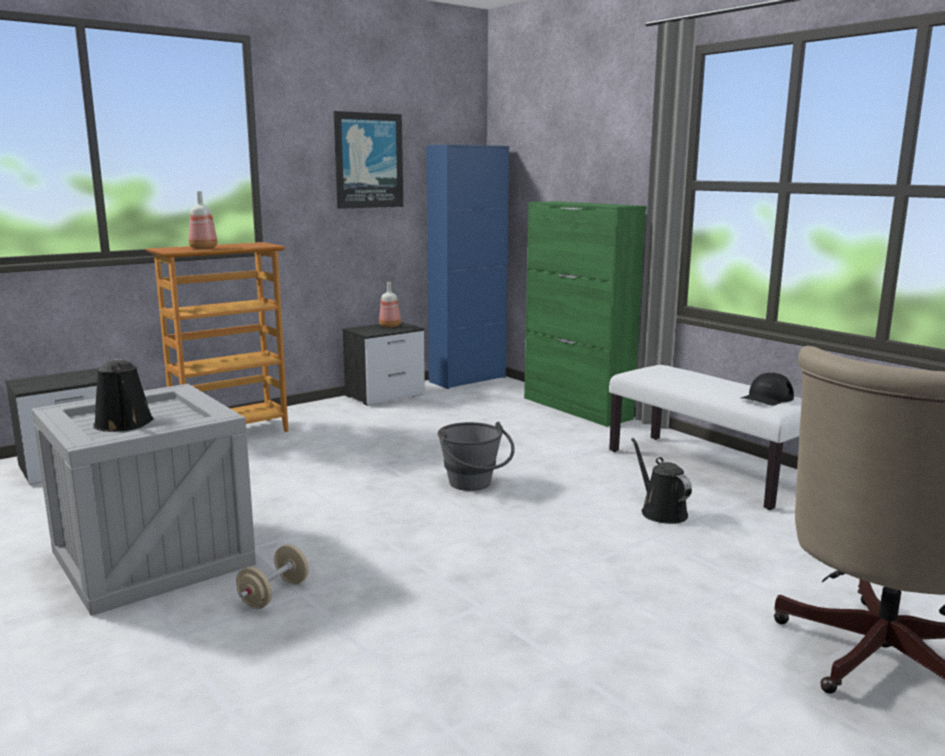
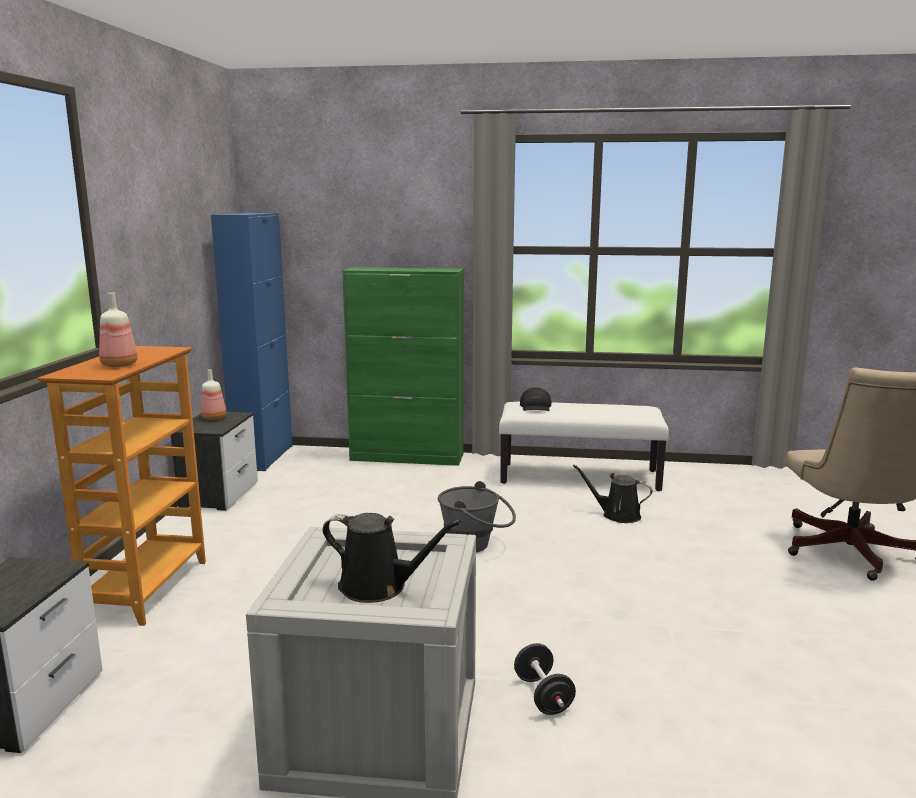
camera: 45 degrees left, 0 degrees up
(274, 594) = (543, 696): beige dumbbell -> black dumbbell
(368, 160) = (170, 235): picture -> none
(766, 398) = (634, 410): black cap -> black cap (535, 407)

